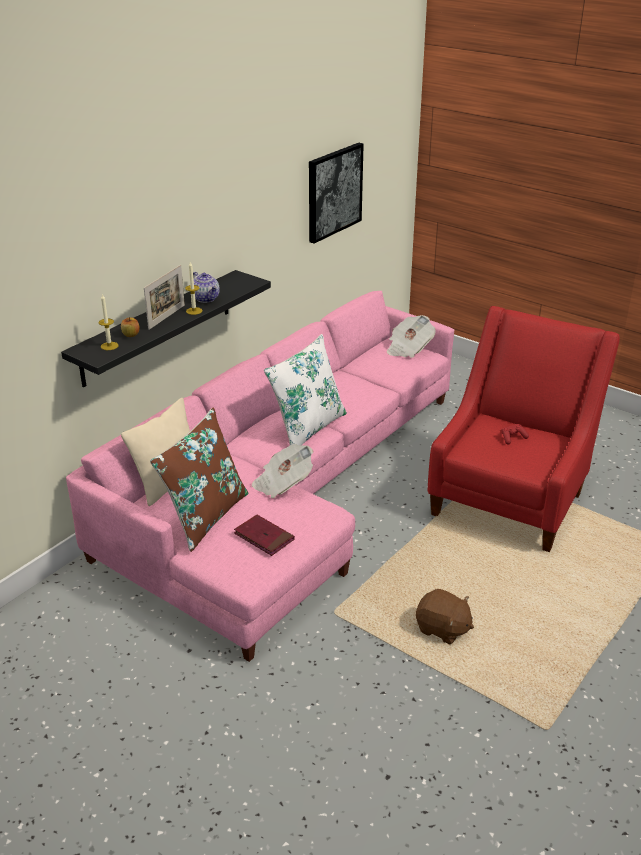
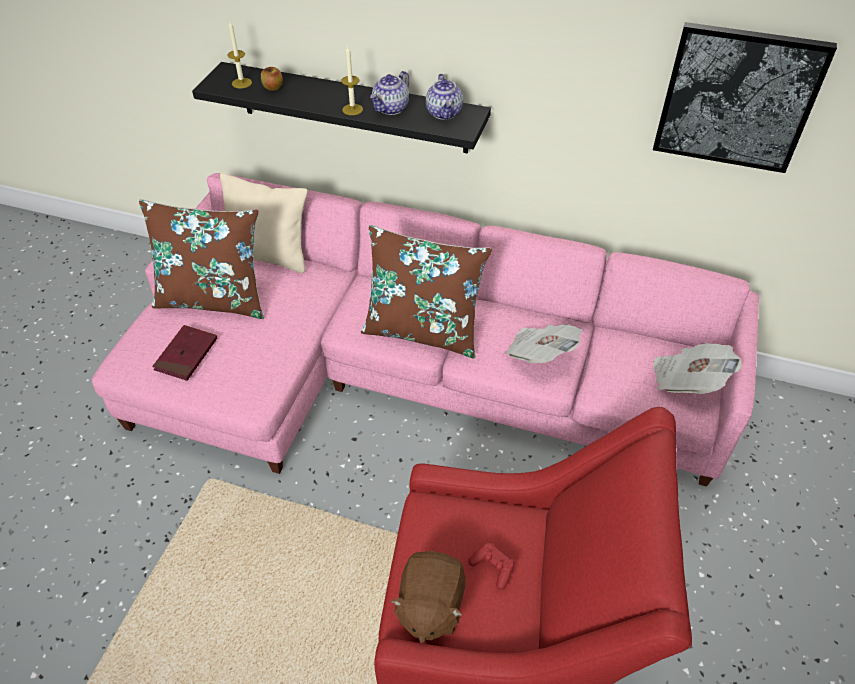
camera: 70 degrees right, 15 degrees up
(166, 317) = (327, 97): picture frame -> none
(229, 283) = (444, 113): none -> teapot
(282, 484) = (291, 341): newspaper -> newspaper (540, 354)
(307, 428) = (423, 331): white pillow -> brown pillow
(442, 629) = (203, 598): brown plush toy -> brown plush toy (430, 606)

